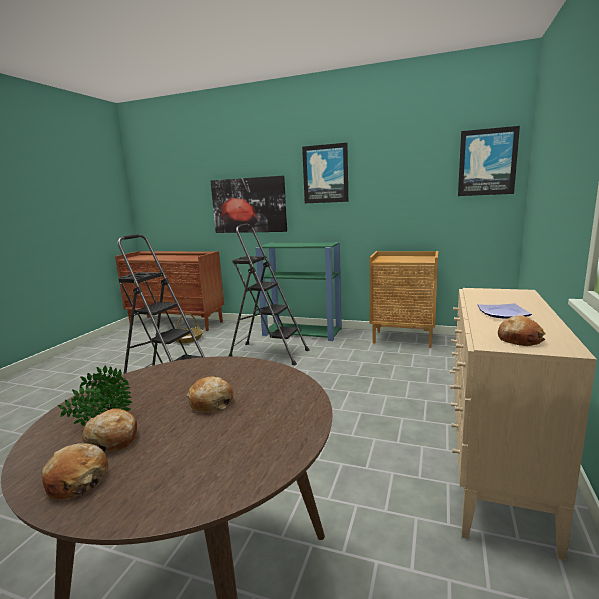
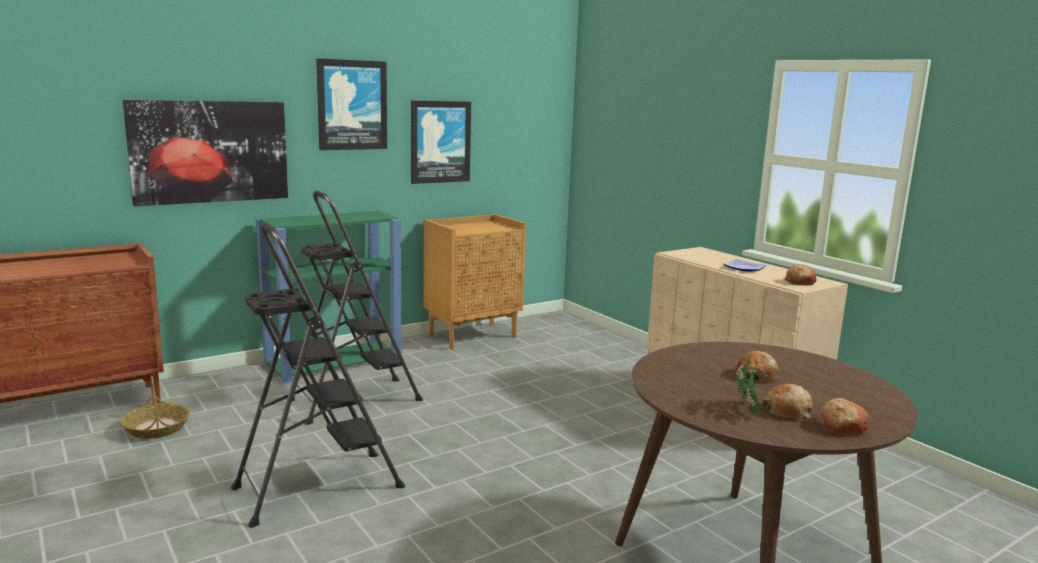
camera: 55 degrees left, 0 degrees up
(487, 162) = (539, 106): picture -> picture (440, 142)

